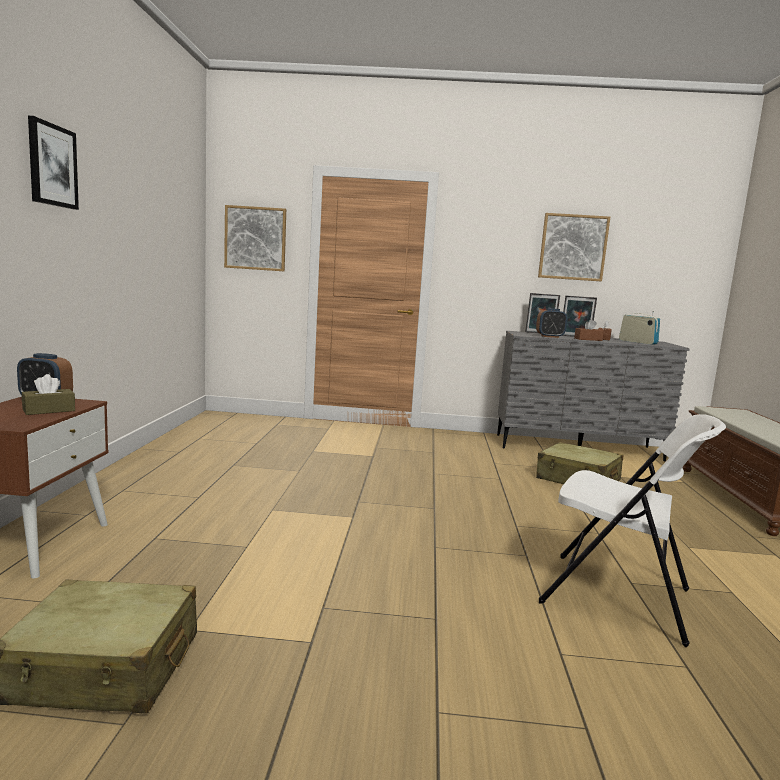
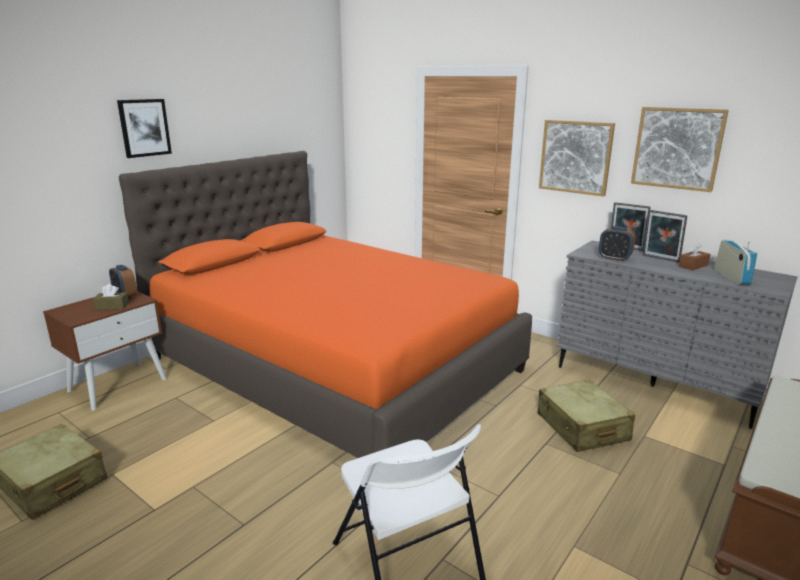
camera: 35 degrees right, 10 degrees up
(255, 238) = (376, 136): picture -> picture (575, 157)
(307, 476) = (334, 364): none -> orange bed
(588, 339) = (658, 267): brown tissue box -> none

